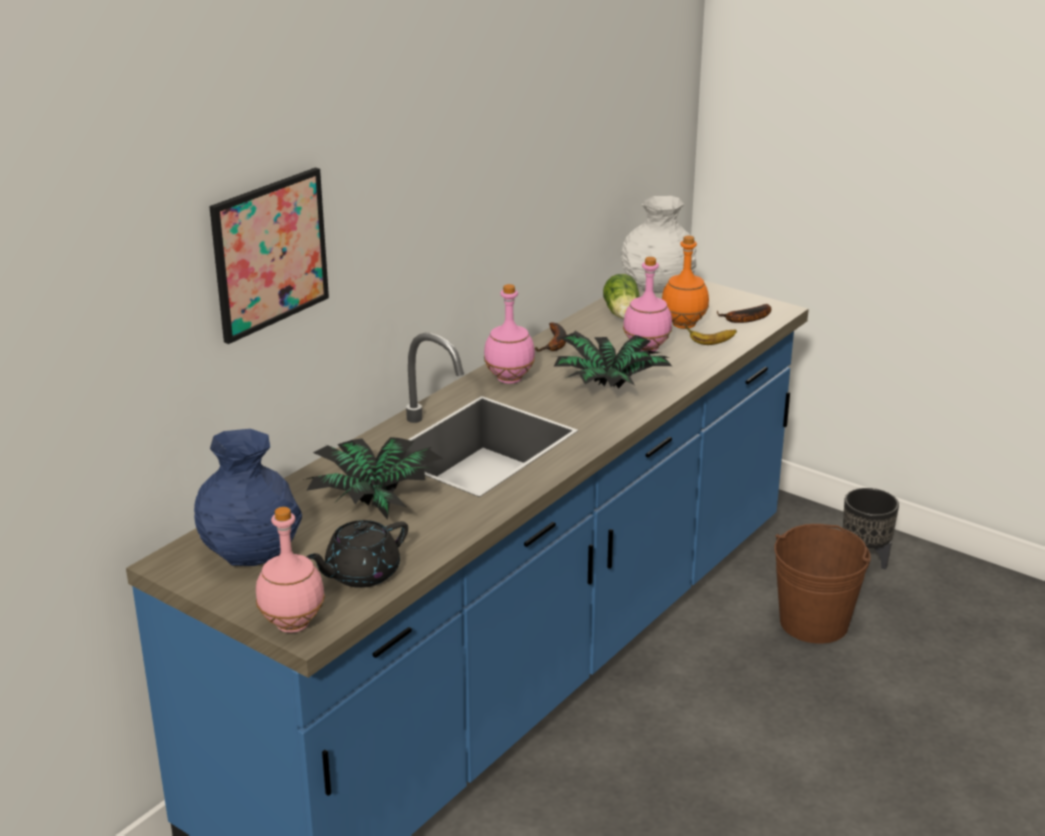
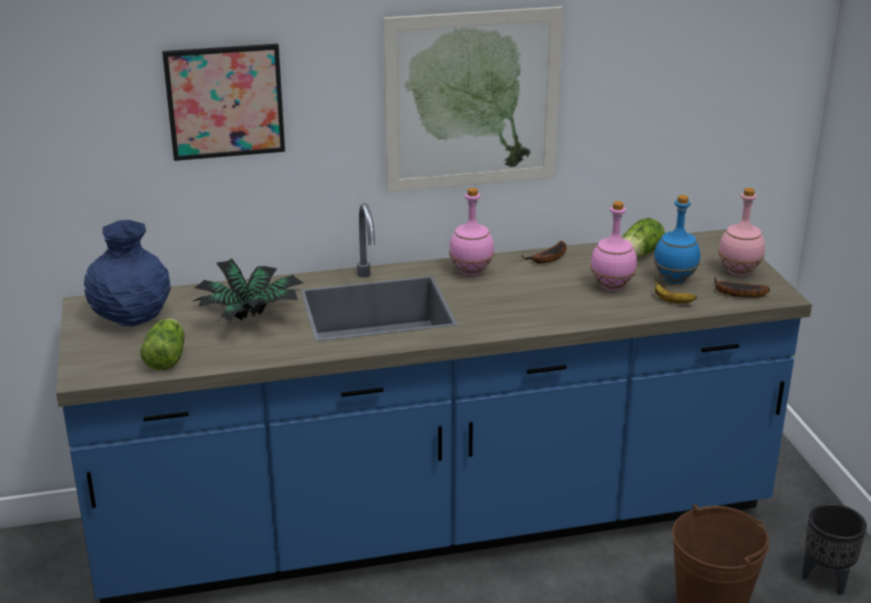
camera: 40 degrees right, 0 degrees up
(293, 624) = (84, 369): pink bottle -> pink bottle (739, 272)
(361, 574) = (167, 357): black teapot -> lettuce
(472, 189) = (472, 100): none -> picture
(607, 387) = (531, 303): potted plant -> none
(656, 287) = (703, 244): white vase -> none
(684, 325) = (675, 279): orange bottle -> blue bottle

